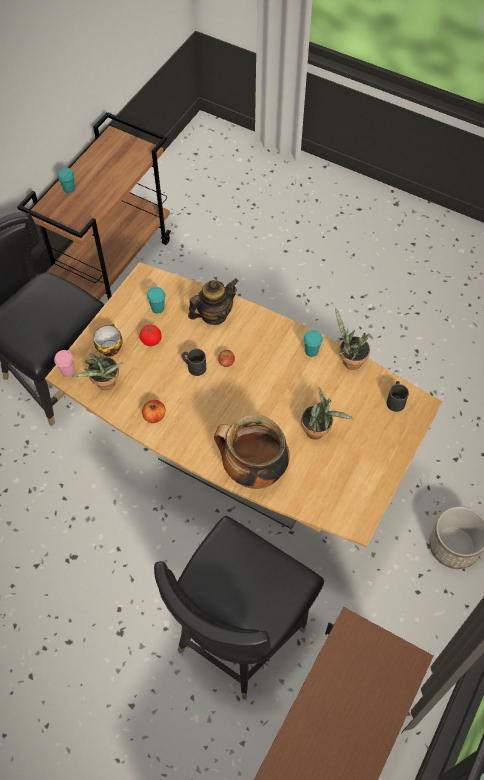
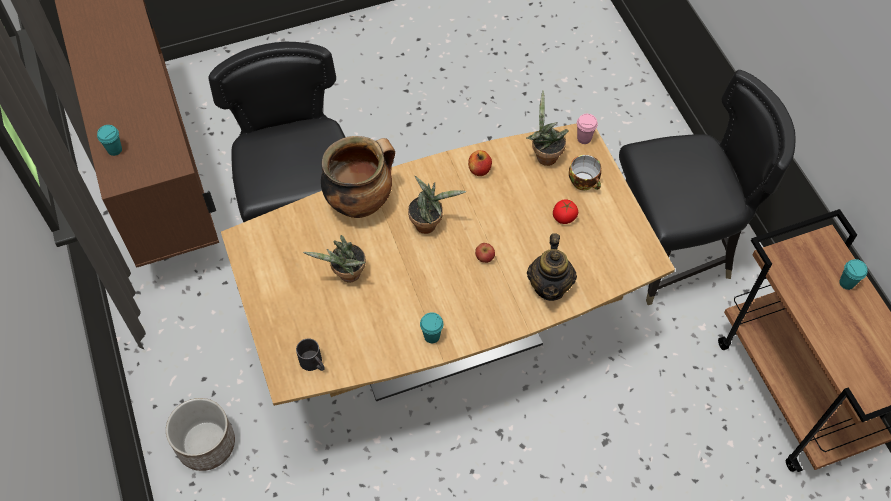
camera: 130 degrees right, 0 degrees up
(157, 308) = (598, 246): turquoise cup -> turquoise cup (114, 150)
(193, 366) = (504, 230): black mug -> none
(349, 361) = (390, 359): potted plant -> potted plant (429, 223)

